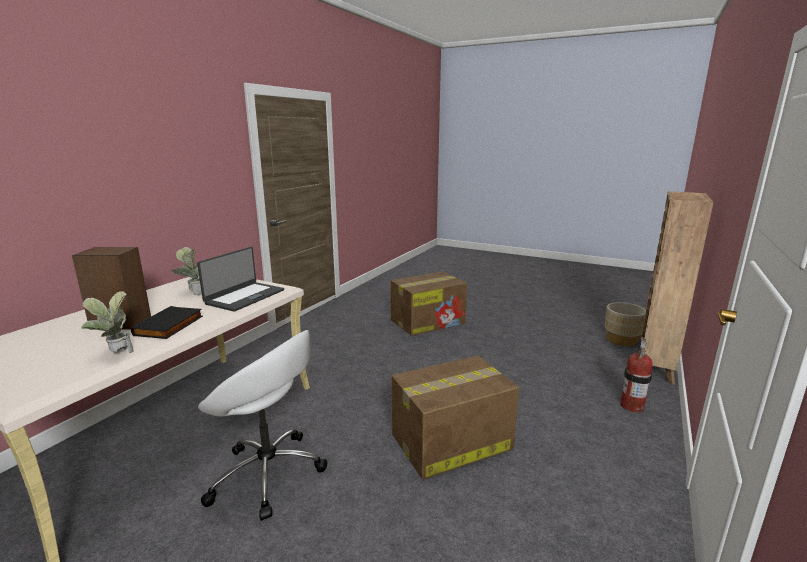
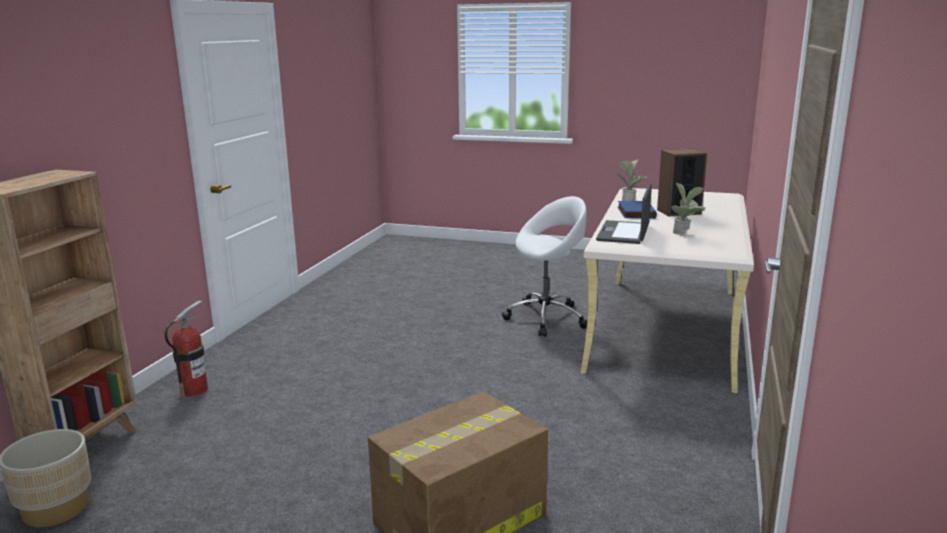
camera: 170 degrees right, 0 degrees up
(170, 326) = (634, 213): black book -> blue book
(270, 474) = (547, 317): white office chair -> white office chair turned 150 degrees clockwise
(450, 442) = (409, 345): cardboard box -> none

